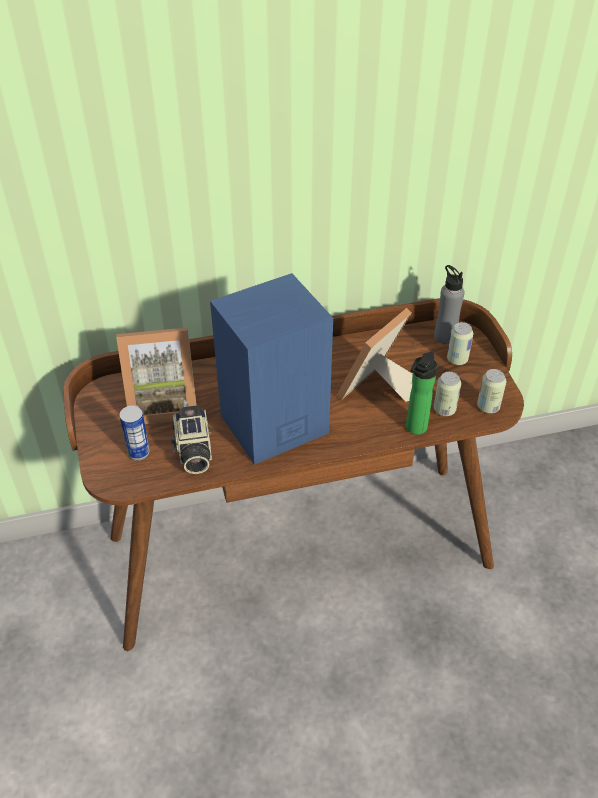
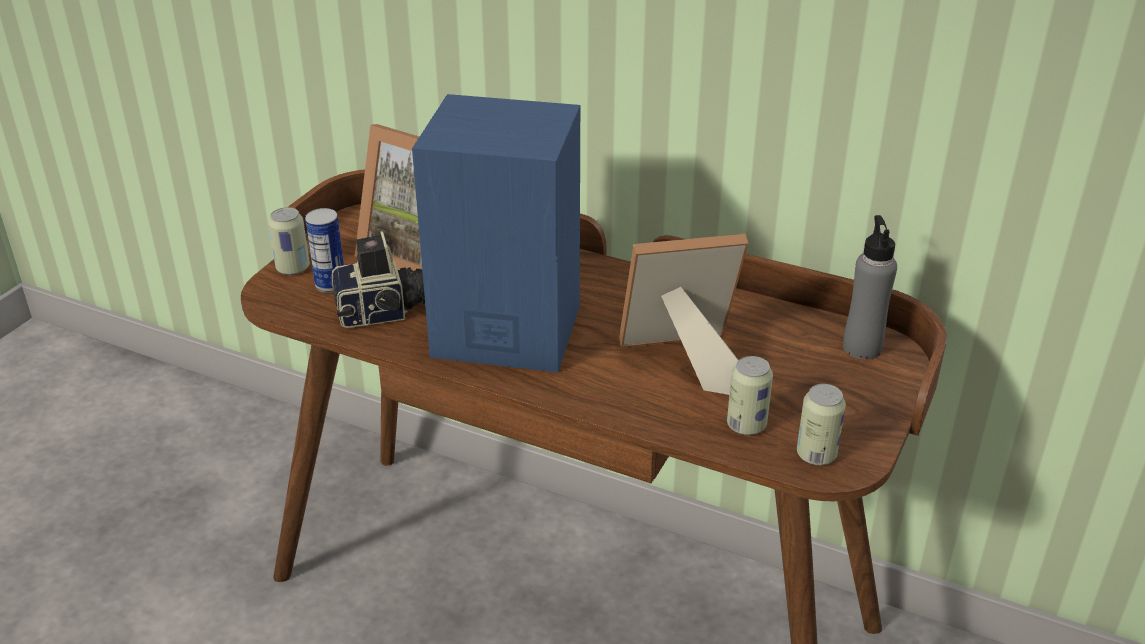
camera: 40 degrees right, 10 degrees down
(193, 452) = (383, 312): camera -> camera turned 135 degrees counterclockwise
(414, 429) = (673, 425): bottle -> none
(457, 359) = (845, 380): can -> can (293, 268)

